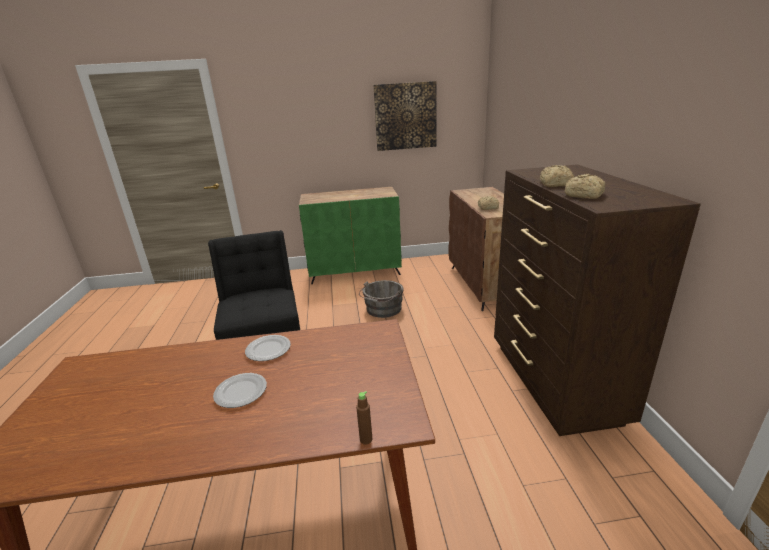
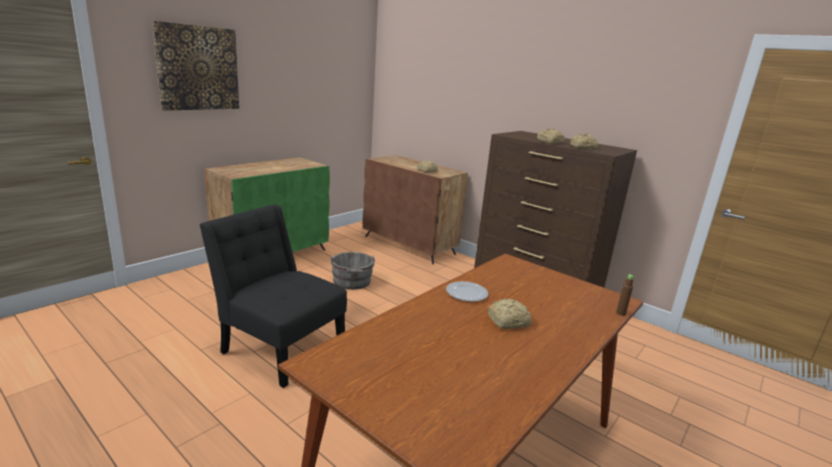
camera: 45 degrees left, 5 degrees down
(241, 392) = (509, 321): plate -> bread
(405, 116) = (313, 84): picture -> picture (198, 68)

